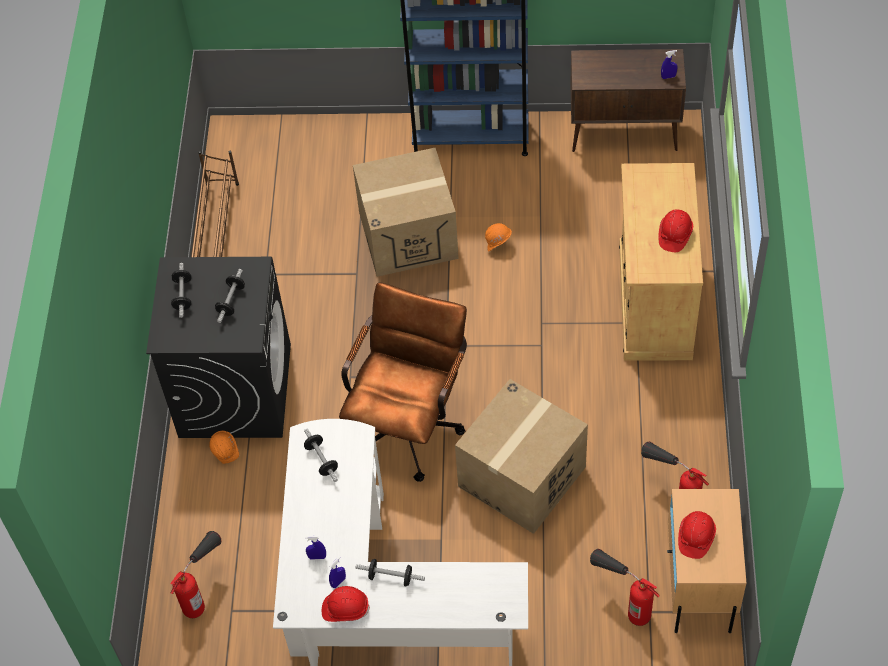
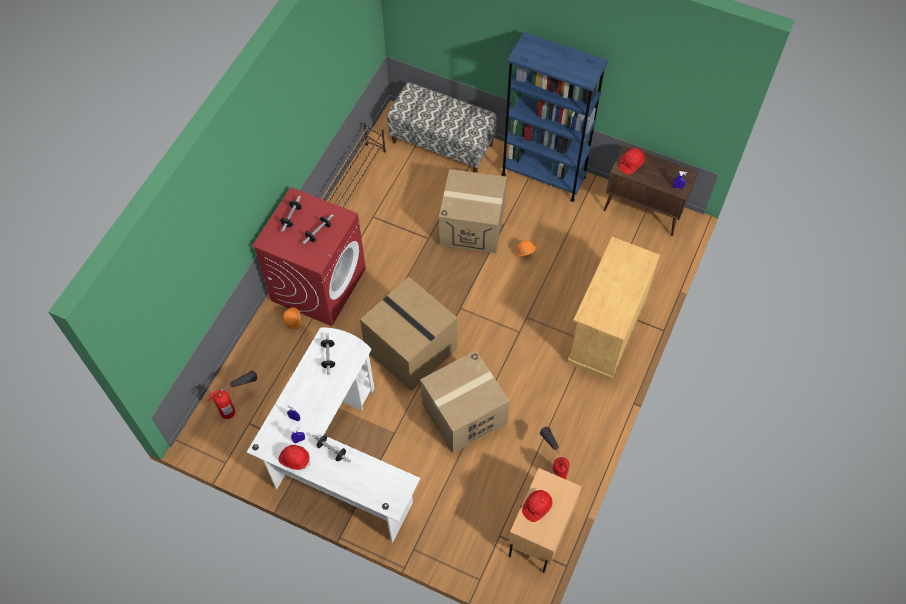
camera: 20 degrees right, 5 degrees up
(235, 390) = (318, 284): black washing machine -> red washing machine
(312, 145) = (442, 143): none -> bench
(409, 423) = (412, 349): brown office chair -> cardboard box
(623, 601) = (486, 522): fire extinguisher -> none
(674, 235) = (621, 299): red hard hat -> red hard hat (631, 164)

